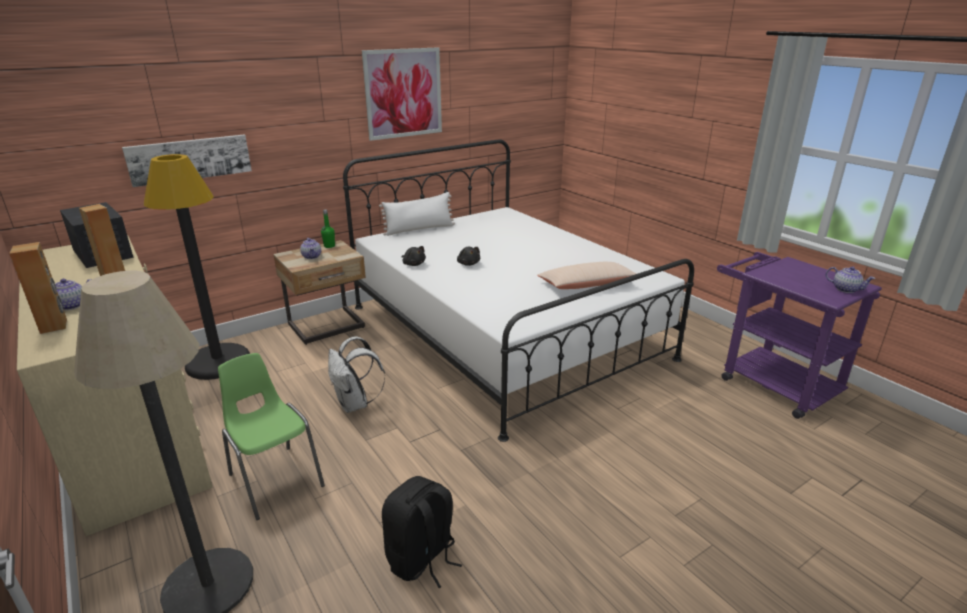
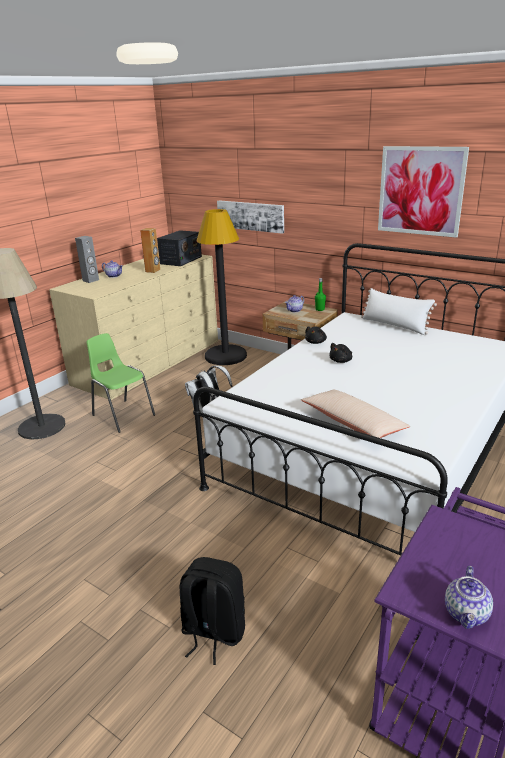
camera: 70 degrees right, 0 degrees up
(54, 326) = (91, 280): brown speaker -> grey speaker
(275, 480) = (123, 415): green chair -> green chair turned 75 degrees counterclockwise
(422, 559) = (68, 486): black backpack -> black backpack (213, 632)

